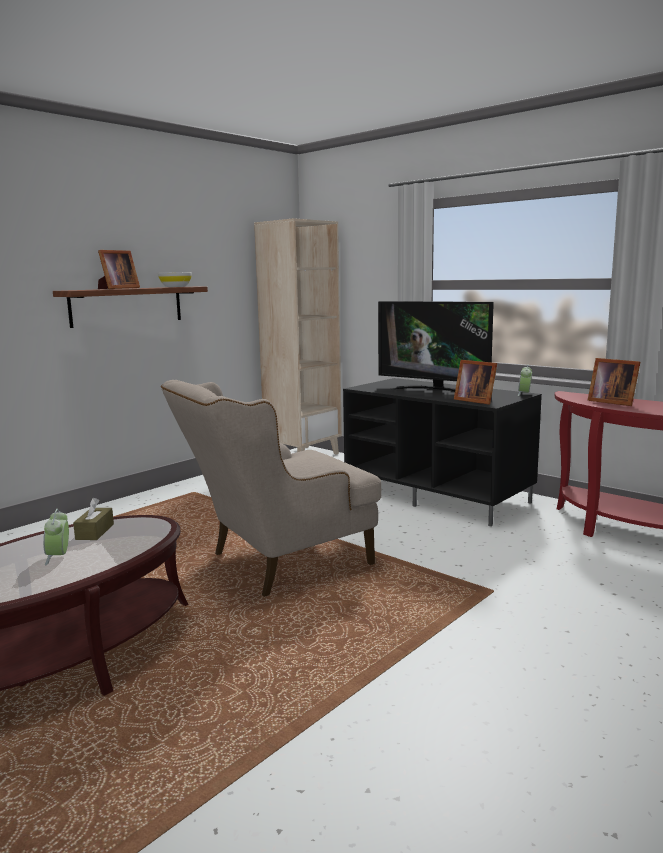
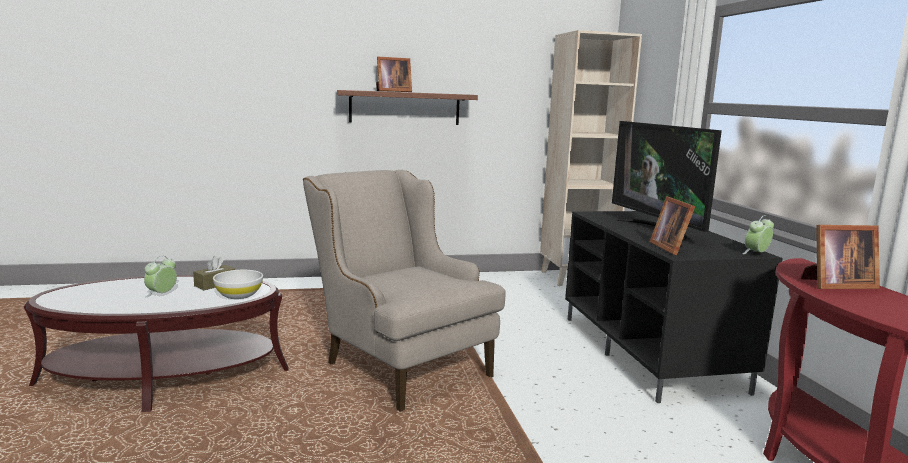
camera: 35 degrees right, 0 degrees up
(175, 286) = (449, 93): white bowl -> white bowl (238, 295)
(276, 564) = (398, 363): beige armchair -> beige armchair turned 45 degrees clockwise
(611, 402) = (835, 285): picture frame -> picture frame turned 90 degrees counterclockwise

